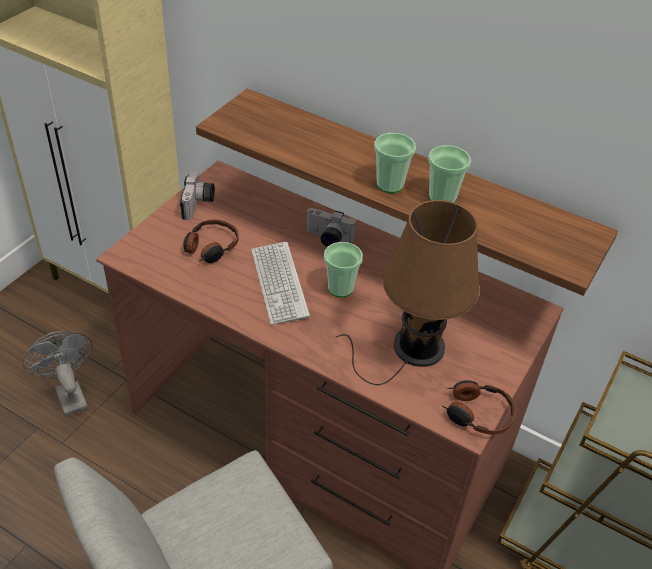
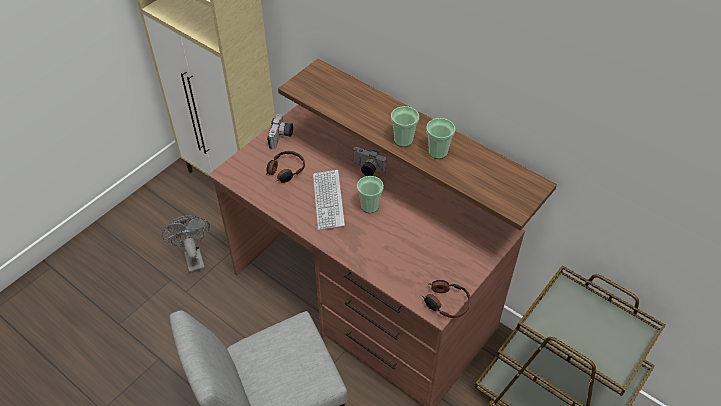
camera: 10 degrees right, 5 degrees up
(412, 349) = (411, 254): brown table lamp -> none

